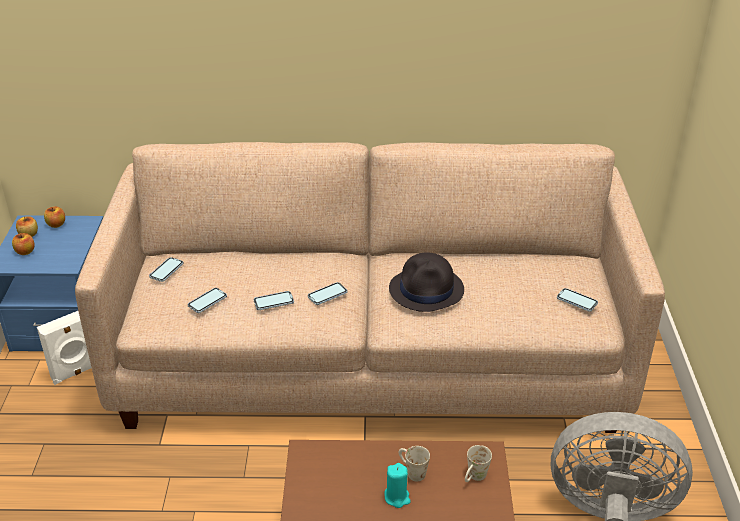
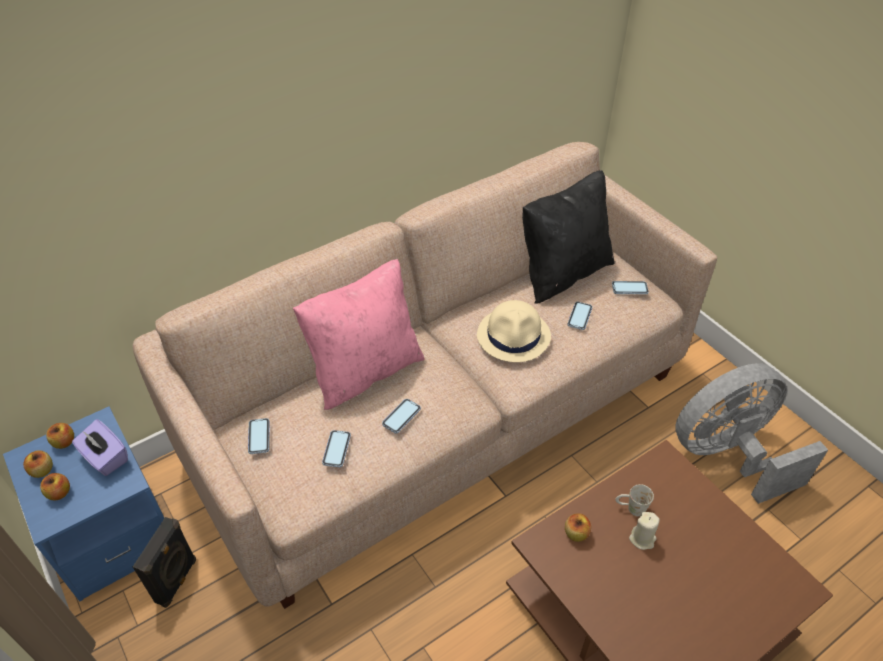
camera: 35 degrees left, 10 degrees up
(70, 244) = (105, 458): none -> purple tissue box
(76, 372) = (177, 581): white speaker -> black speaker
(282, 262) = (365, 371): none -> pink pillow
(327, 295) = (441, 384): phone -> phone (579, 316)
(345, 463) = (576, 533): none -> apple
(397, 497) = (642, 539): turquoise candle -> beige candle
(427, 290) = (514, 336): black hat -> beige hat
(474, 478) = (677, 485): white mug -> none
(526, 265) = (563, 273): none -> black pillow

